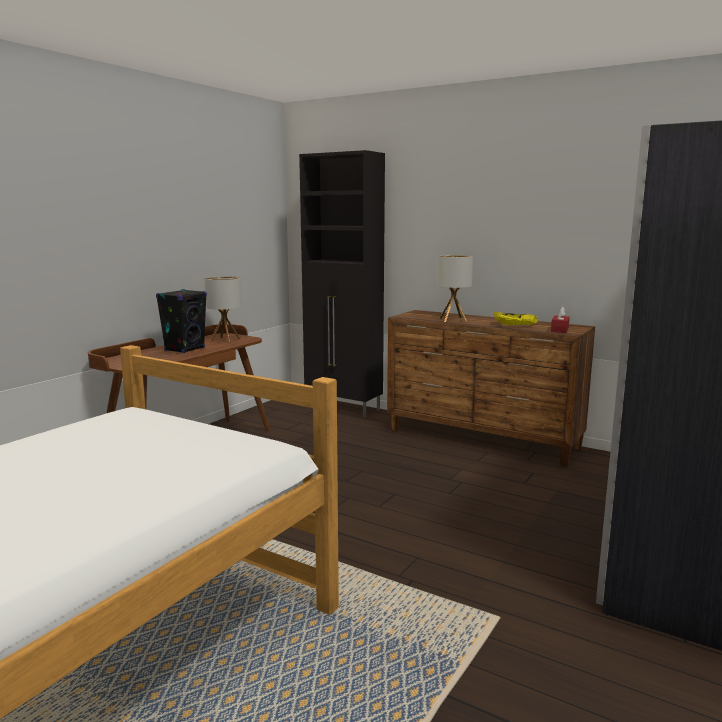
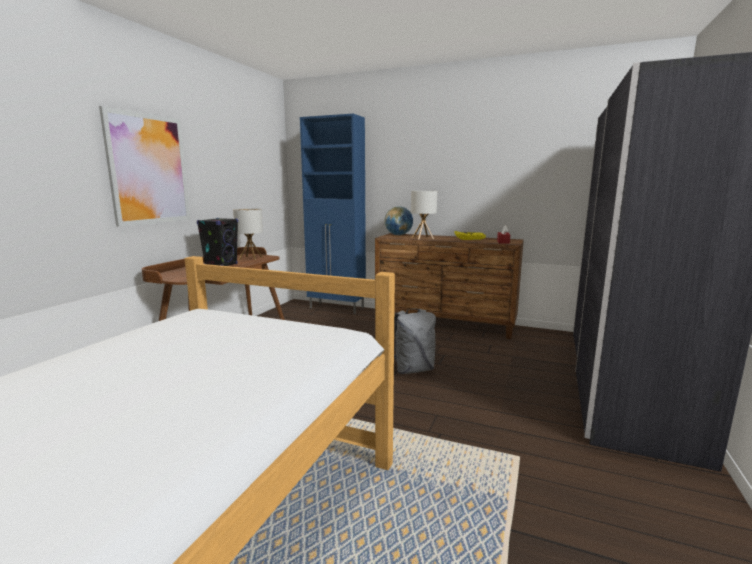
camera: 10 degrees left, 0 degrees up
(101, 232) = (148, 169): none -> picture
(344, 408) = (337, 308): black cabinet -> blue cabinet
(411, 498) = (413, 369): none -> grey backpack
(423, 314) = (398, 235): none -> globe

